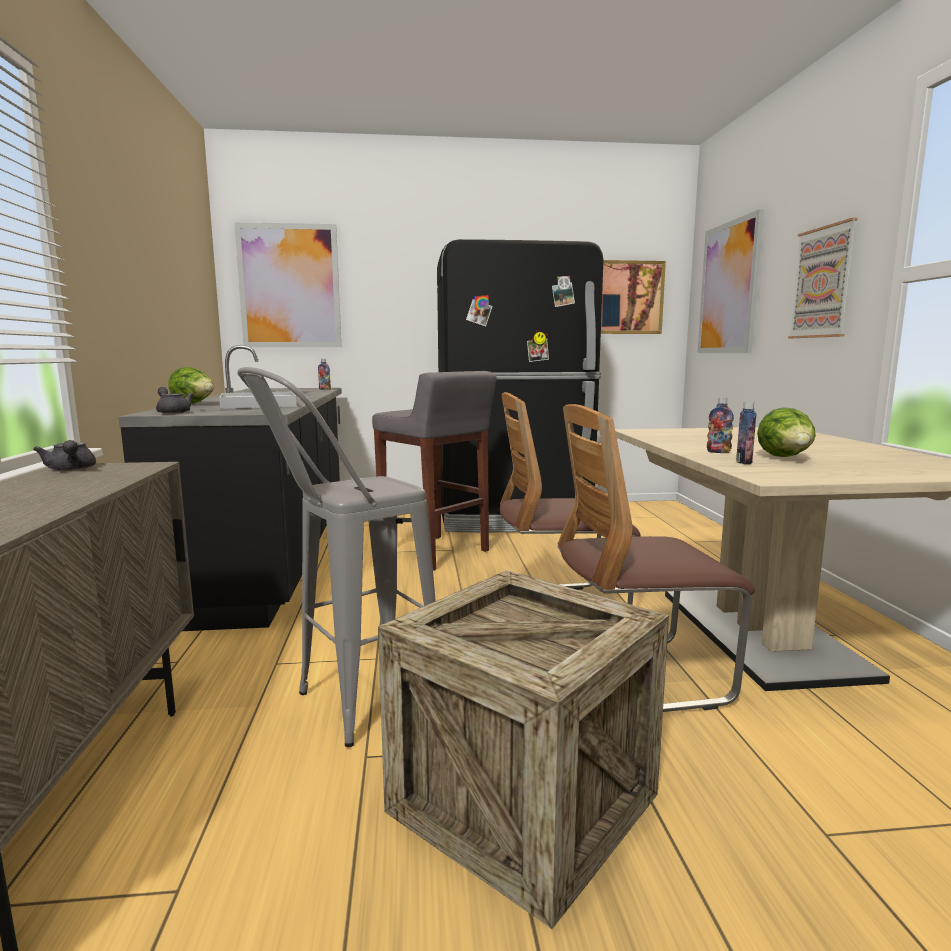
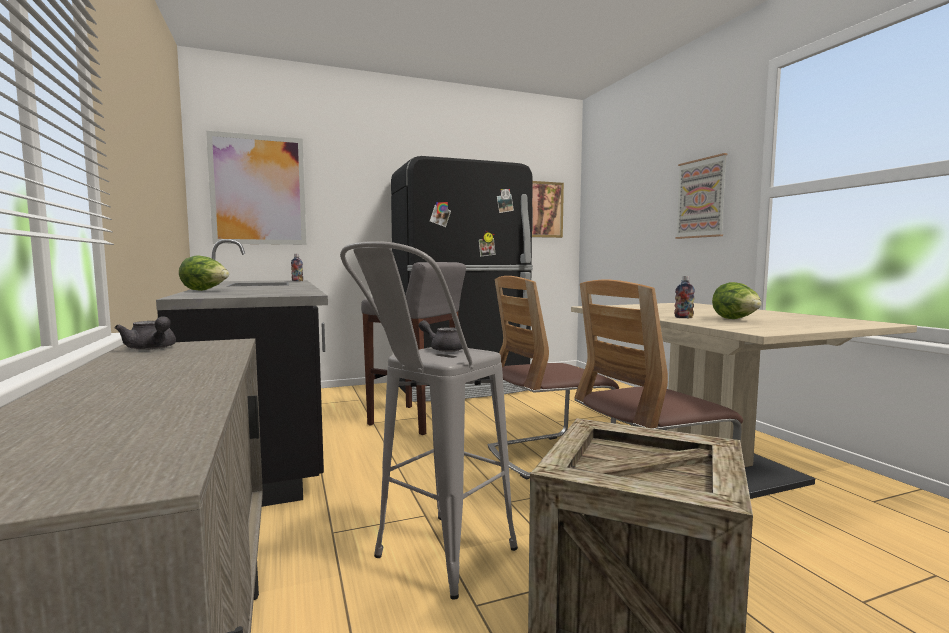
camera: 15 degrees left, 5 degrees down
(173, 412) = (206, 296): grey teapot -> grey teapot (444, 349)
(258, 405) = (274, 290): white tray -> none
(729, 288) = (617, 203): picture -> none
(744, 462) = (716, 323): bottle -> none

